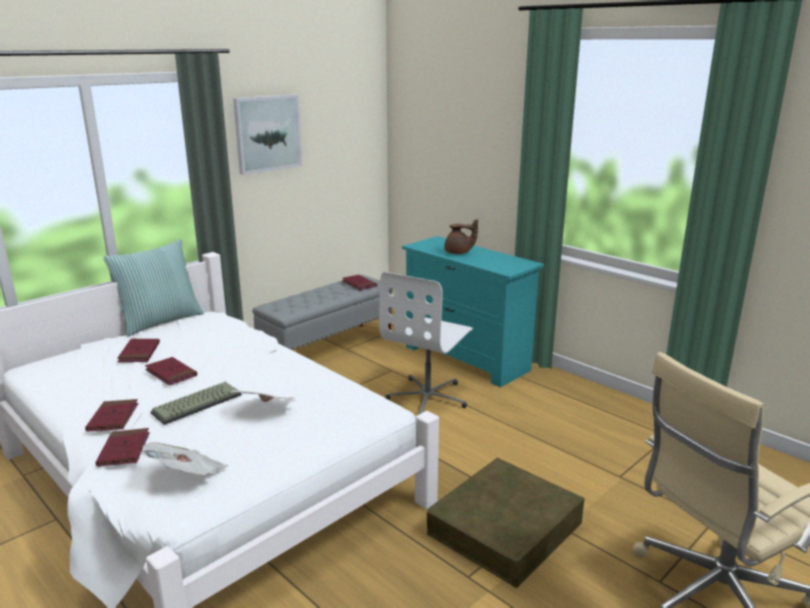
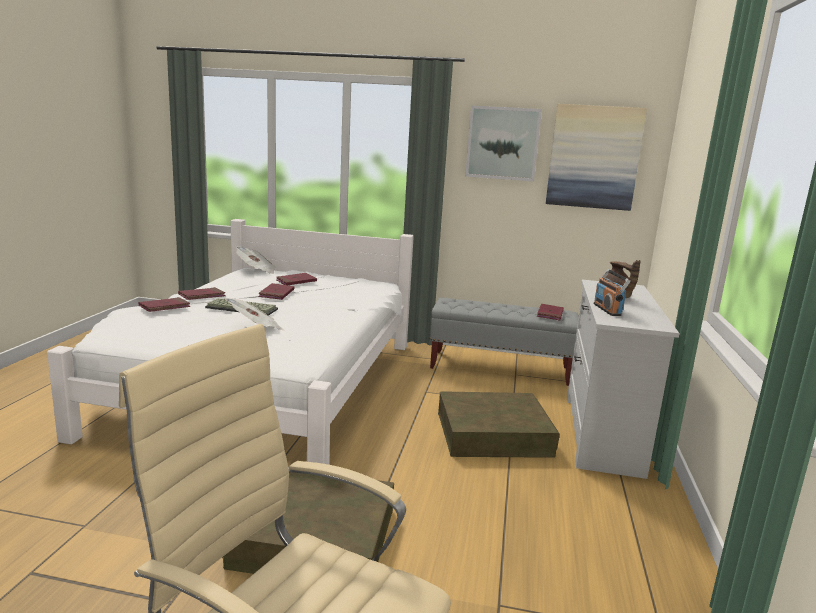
camera: 55 degrees right, 5 degrees down
(160, 321) = (352, 276): pillow -> none
(188, 476) = (144, 328): newspaper -> newspaper (256, 271)
(340, 133) = (594, 157): none -> picture
(428, 397) = (493, 434): white office chair -> brown storage box
(466, 358) = (601, 433): turquoise dresser -> white dresser
(483, 264) = (607, 310): none -> radio

